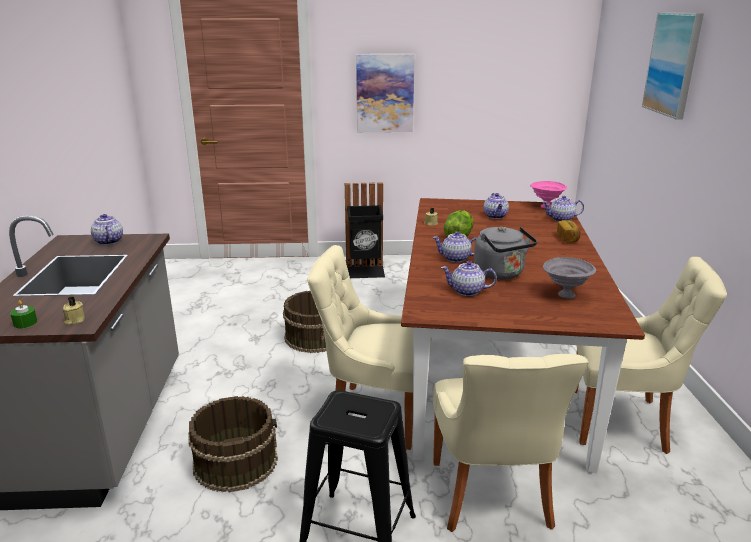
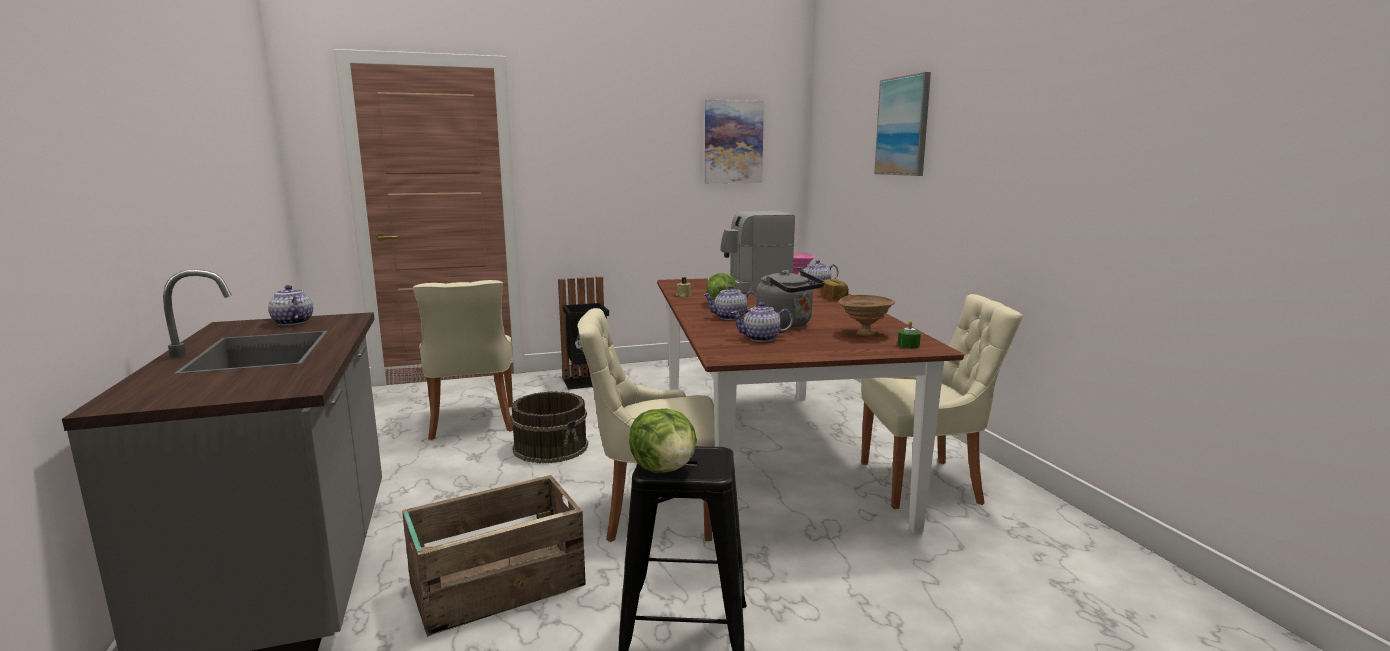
camera: 15 degrees left, 10 degrees down
(25, 323) = (210, 394): green candle -> green candle (908, 345)
(74, 320) = (286, 386): beige candle -> none
(235, 461) = (495, 586): brown bucket -> crate
(337, 418) = (664, 468): none -> lettuce
(384, 93) = (597, 179): picture -> picture (733, 142)
(492, 497) = (824, 572): beige chair -> beige chair (471, 423)
(495, 216) = (748, 287): teapot -> coffee machine
(565, 295) = (864, 334): grey bowl -> brown bowl

